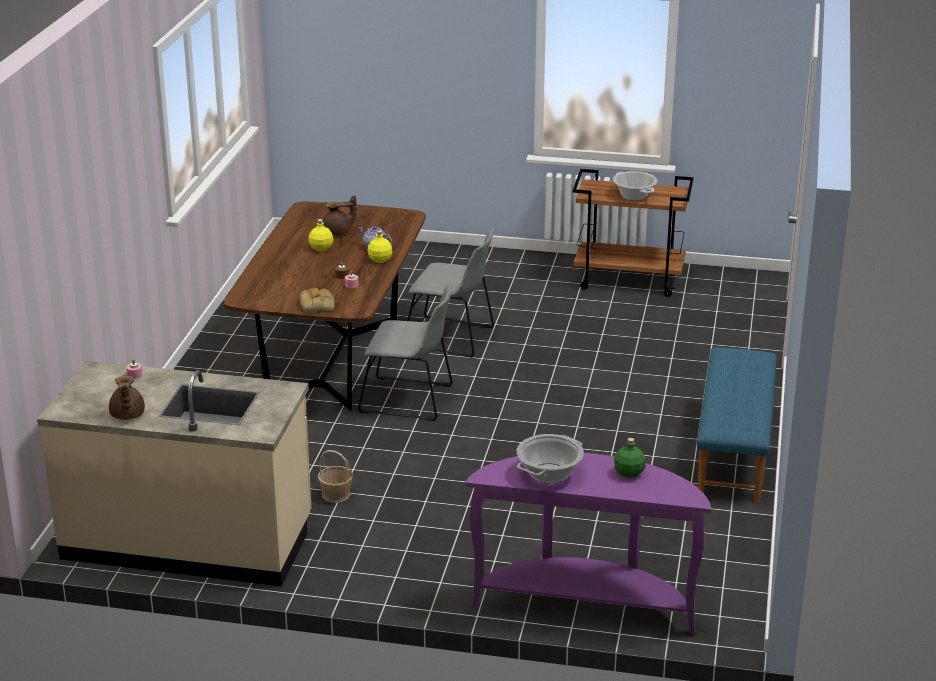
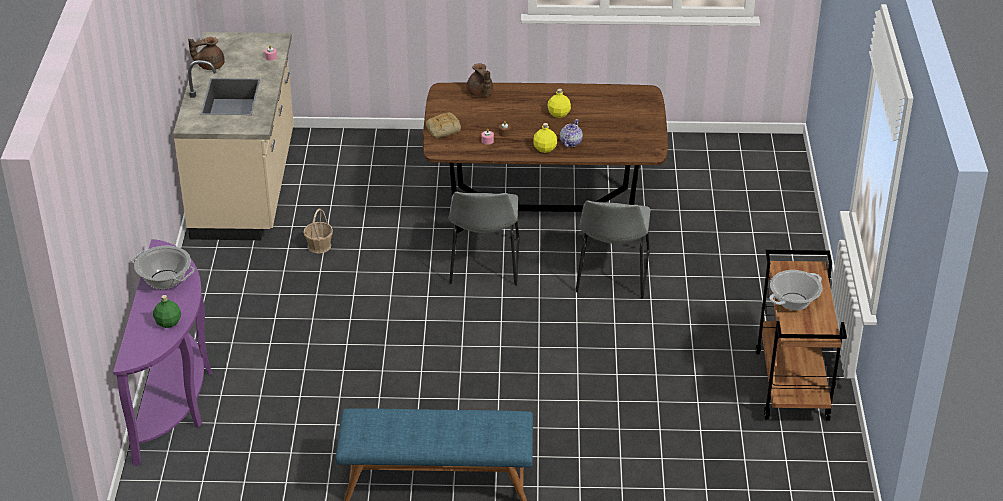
camera: 80 degrees right, 10 degrees up
(338, 232) = (596, 118): brown teapot -> brown teapot (480, 93)

